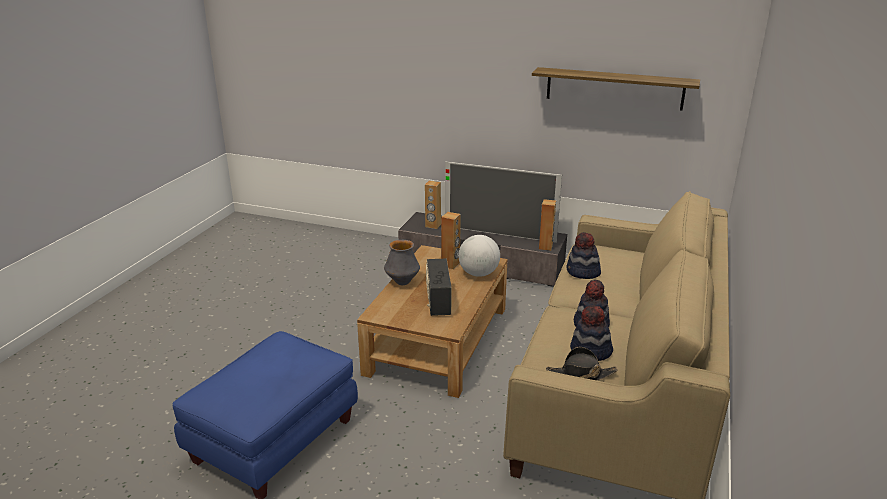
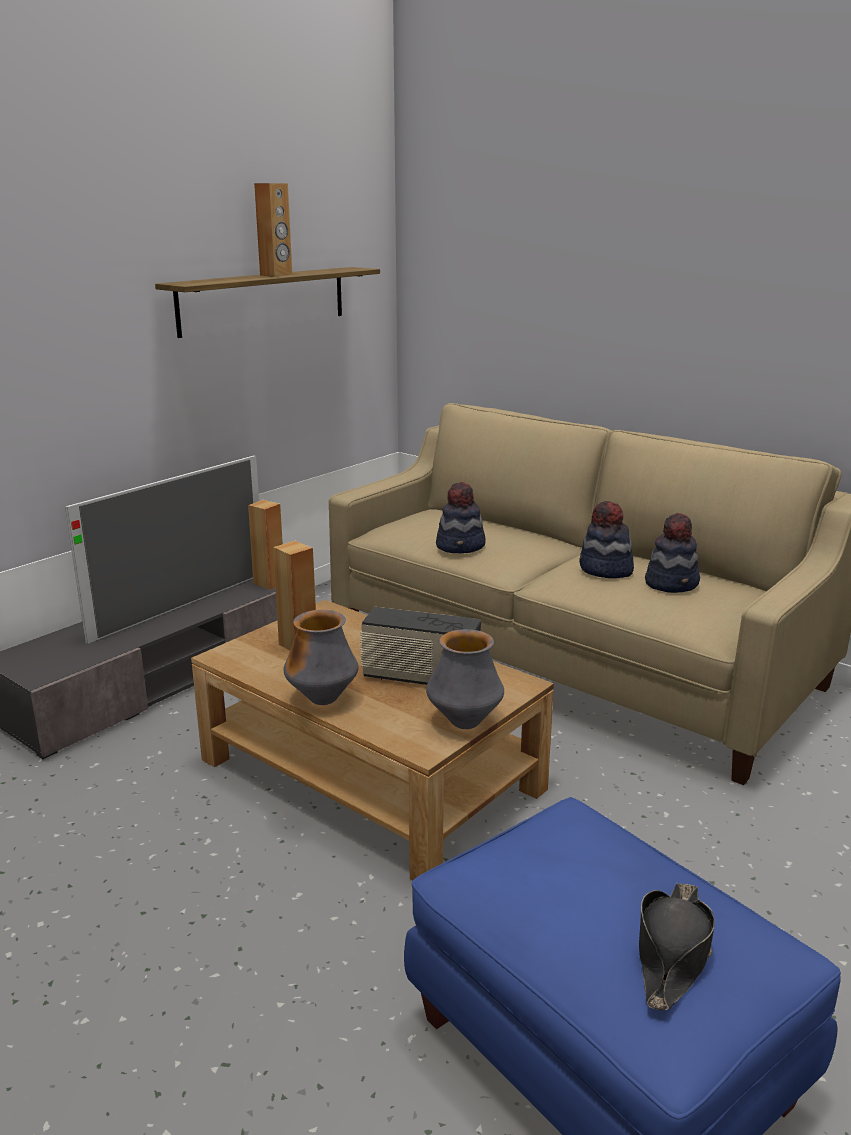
camera: 70 degrees left, 5 degrees down
(401, 321) = (464, 722): none -> vase
(433, 226) = (68, 653): brown speaker -> brown speaker (276, 275)
(478, 274) = (354, 629): globe -> none
(580, 374) = (720, 600): black hat -> black hat (672, 953)

